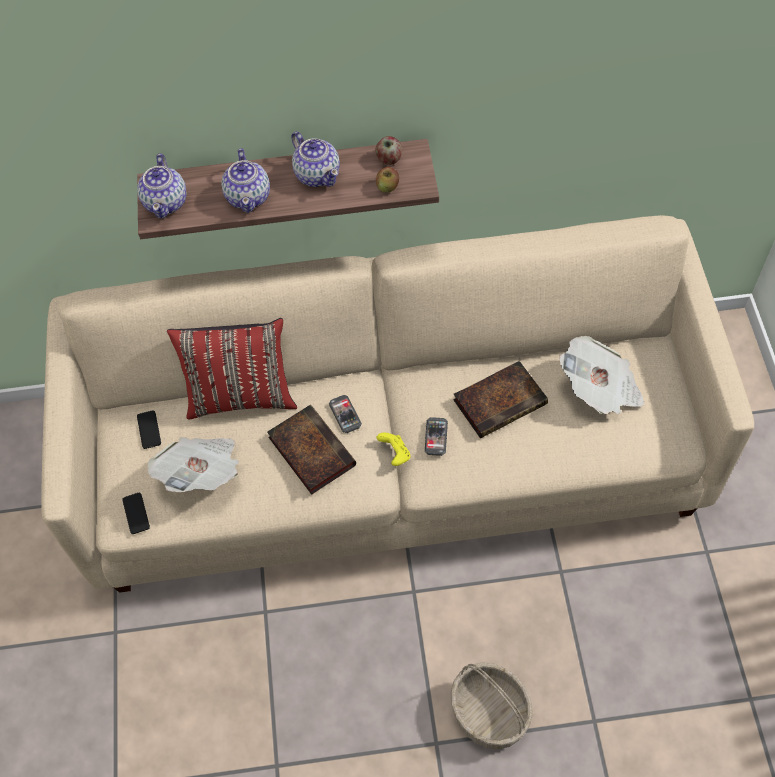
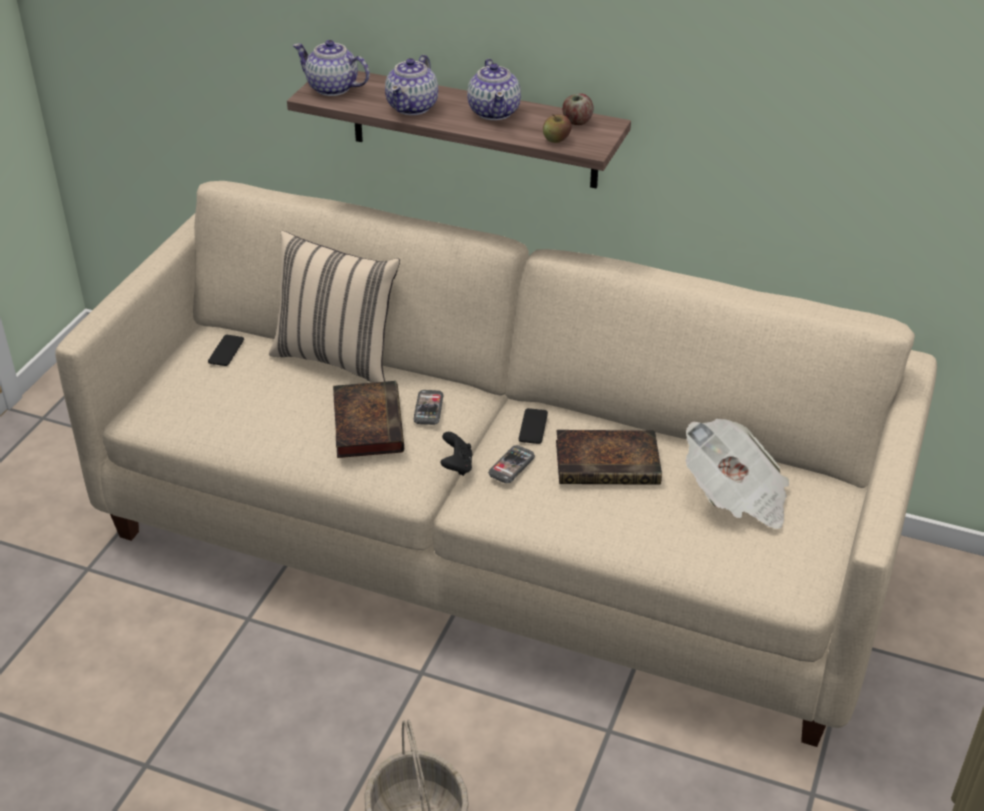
camera: 25 degrees right, 20 degrees down
(136, 513) = (157, 412): phone -> phone (533, 426)
(166, 202) = (333, 88): teapot -> teapot turned 90 degrees clockwise
(202, 473) = (245, 400): newspaper -> none
(241, 395) = (338, 358): red pillow -> beige pillow
(395, 454) = (457, 466): yellow game controller -> black game controller

